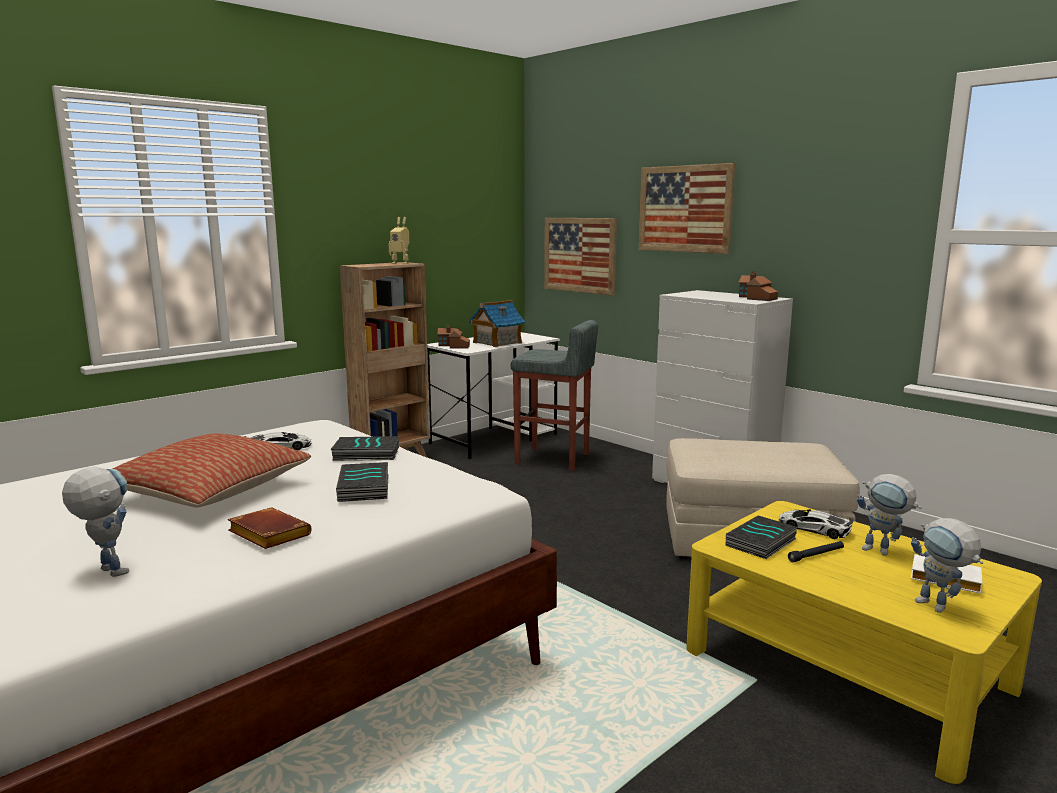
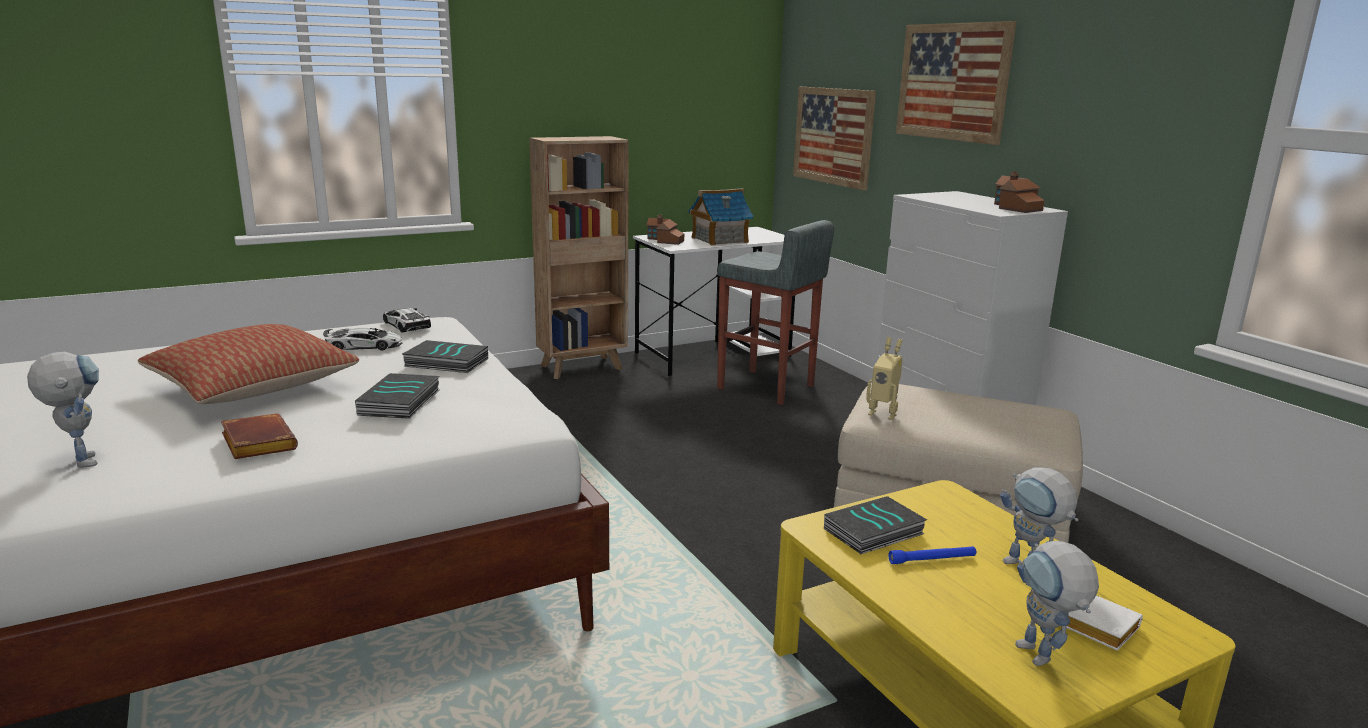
camera: 15 degrees right, 5 degrees up
(401, 263) = (601, 138): toy robot -> toy robot (883, 413)
(813, 528) = (960, 524): toy car -> toy car (406, 325)
(816, 555) = (932, 560): black flashlight -> blue flashlight

